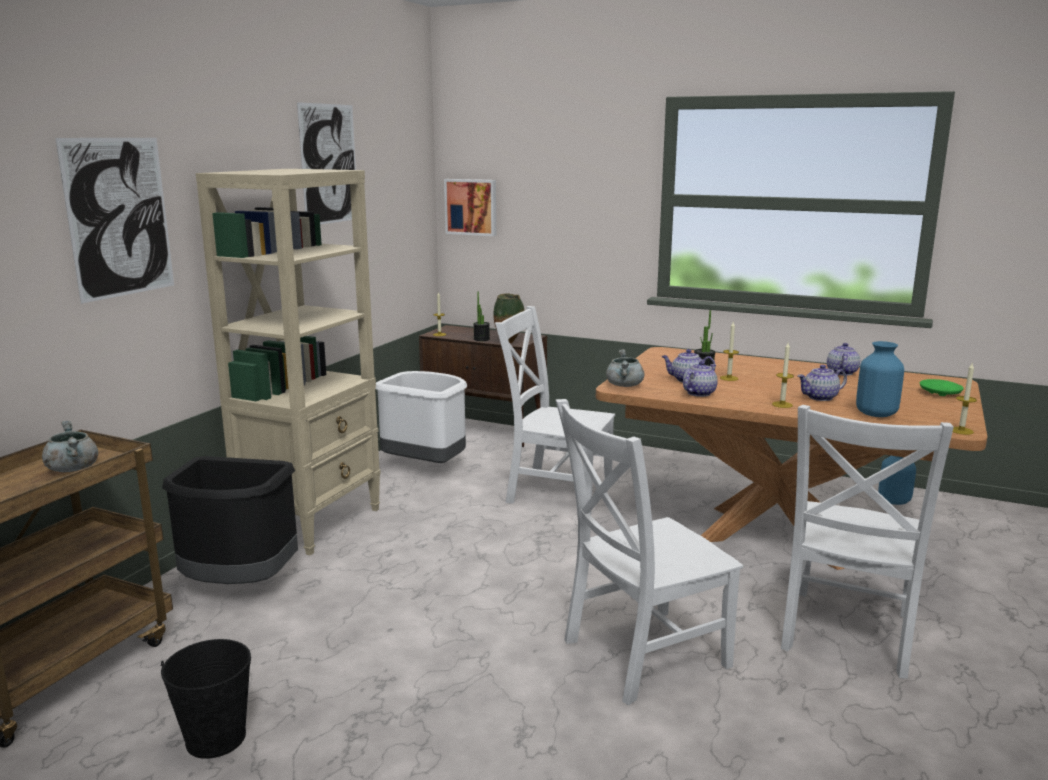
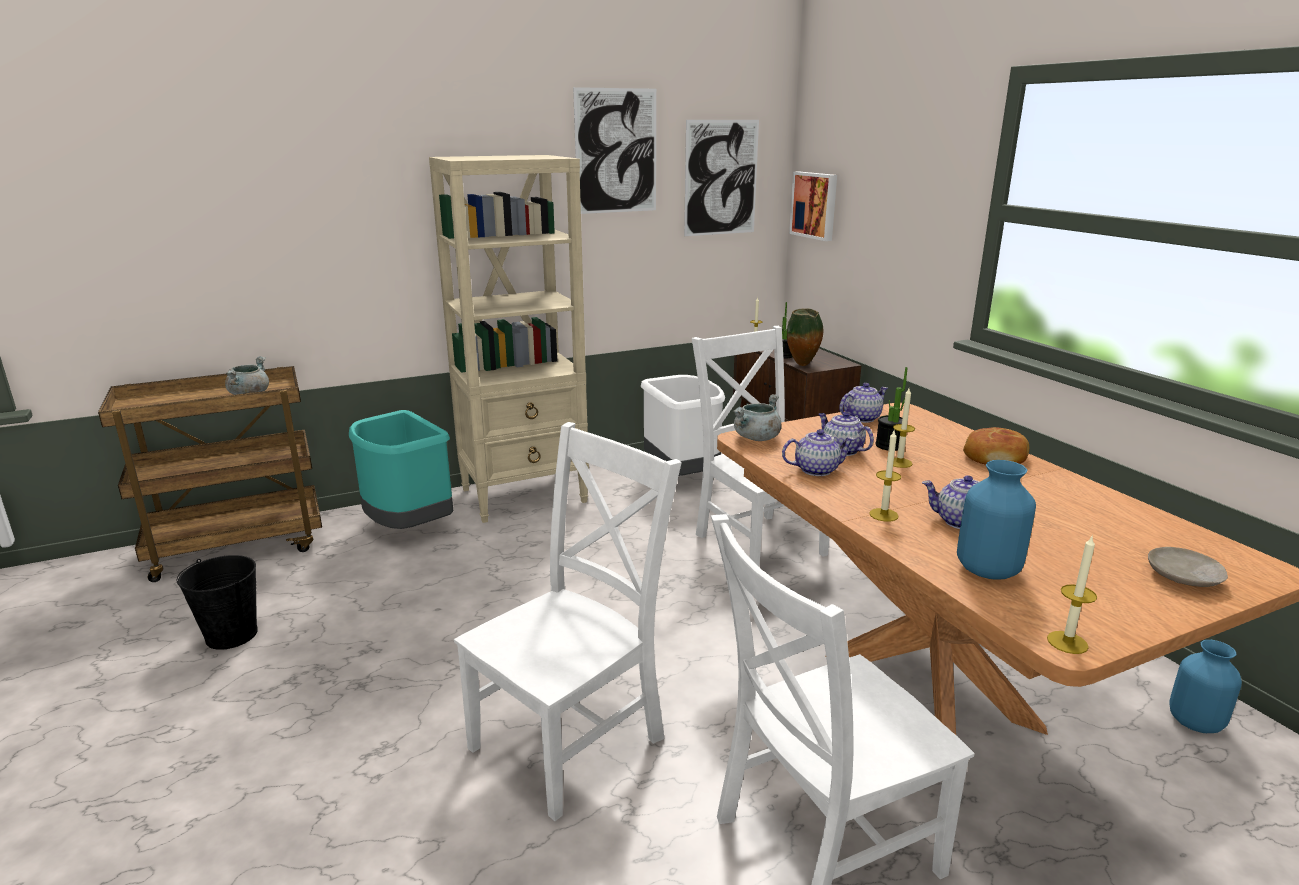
camera: 40 degrees right, 5 degrees up
(119, 217) = (347, 194): picture -> picture (721, 178)
(239, 585) = (408, 527): black trash can -> turquoise trash can
(639, 655) = (573, 739): white chair -> white chair turned 120 degrees clockwise
(764, 364) = (995, 457): none -> bread
(841, 372) = (1084, 499): teapot -> teapot (861, 418)
(940, 393) = (1183, 577): green plate -> beige plate

